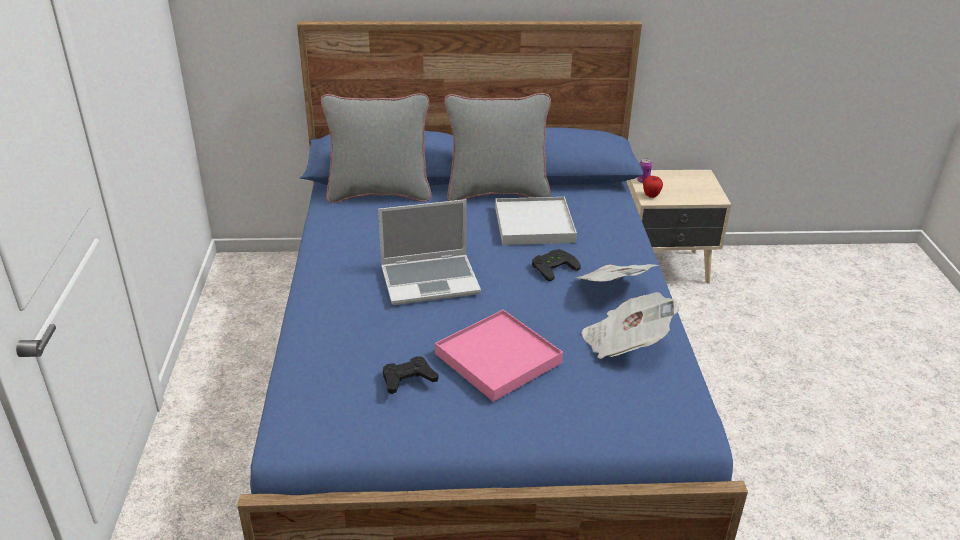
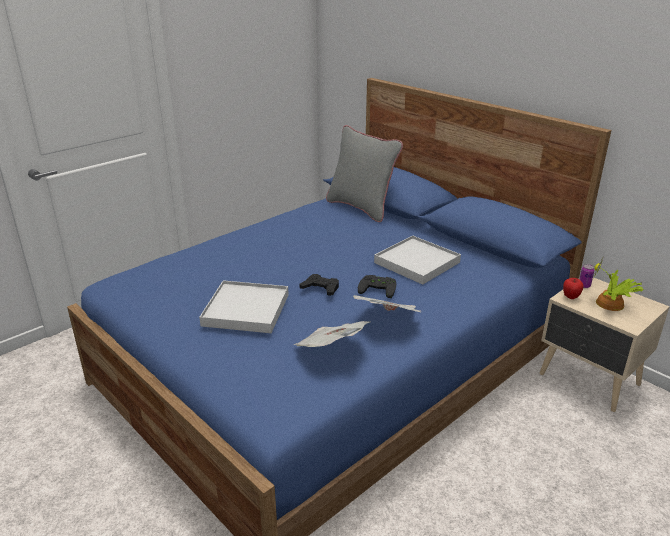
camera: 50 degrees right, 5 degrees down
(408, 379) = (186, 290): black game controller -> black game controller (320, 288)
(431, 280) = (294, 257): laptop -> none
(497, 192) = (431, 236): grey pillow -> none
(498, 358) = (246, 310): pink tray -> white tray
(682, 188) = (611, 304): none -> potted plant

